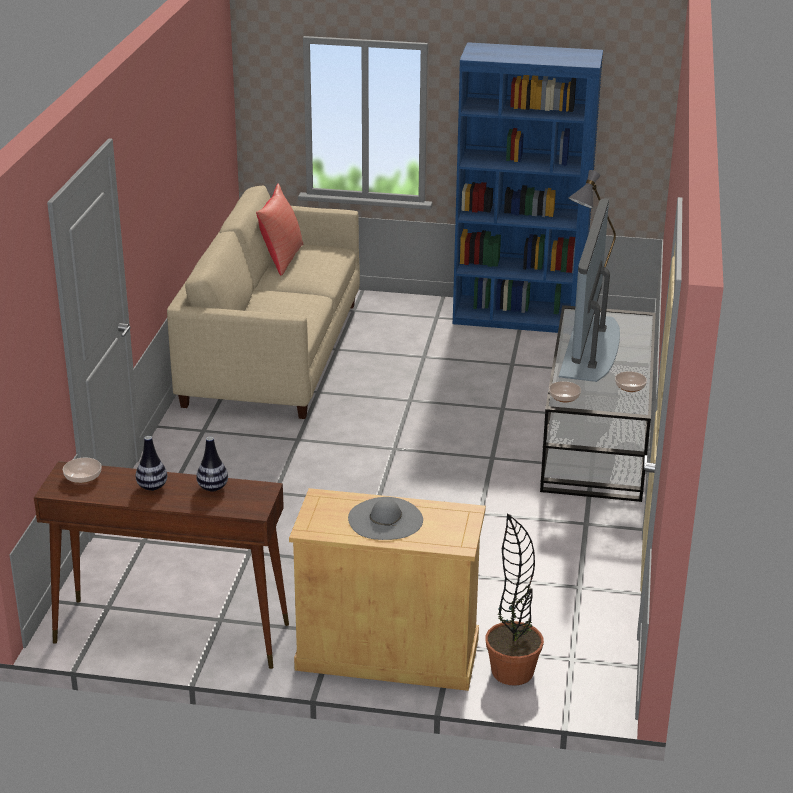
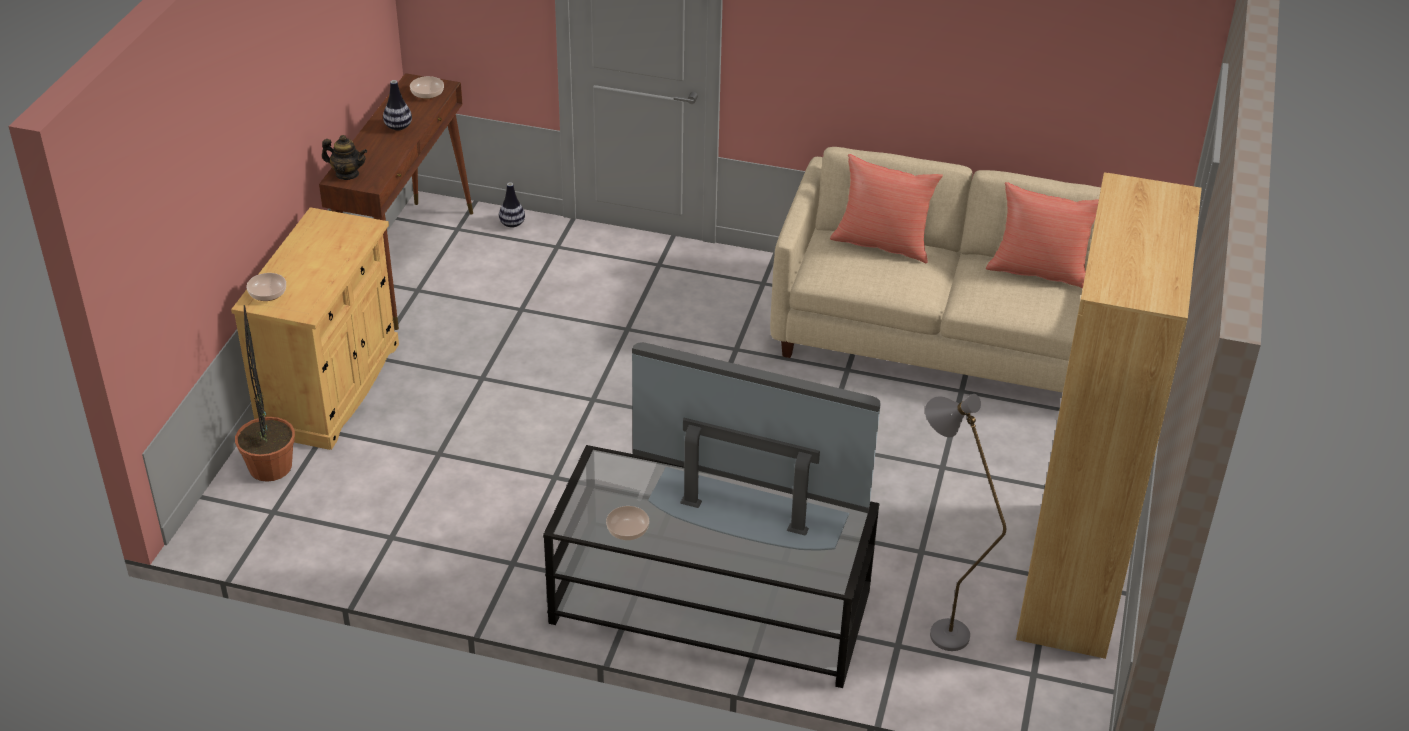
camera: 95 degrees right, 10 degrees up
(212, 488) = (385, 157): vase -> vase (512, 224)
(247, 506) = (347, 174): none -> teapot
(252, 310) = (882, 243): none -> red pillow
(385, 519) = (315, 261): grey hat -> none
(519, 318) = (1071, 578): blue bookcase -> brown bookcase
(564, 398) = (609, 464): bowl -> bowl (267, 294)

